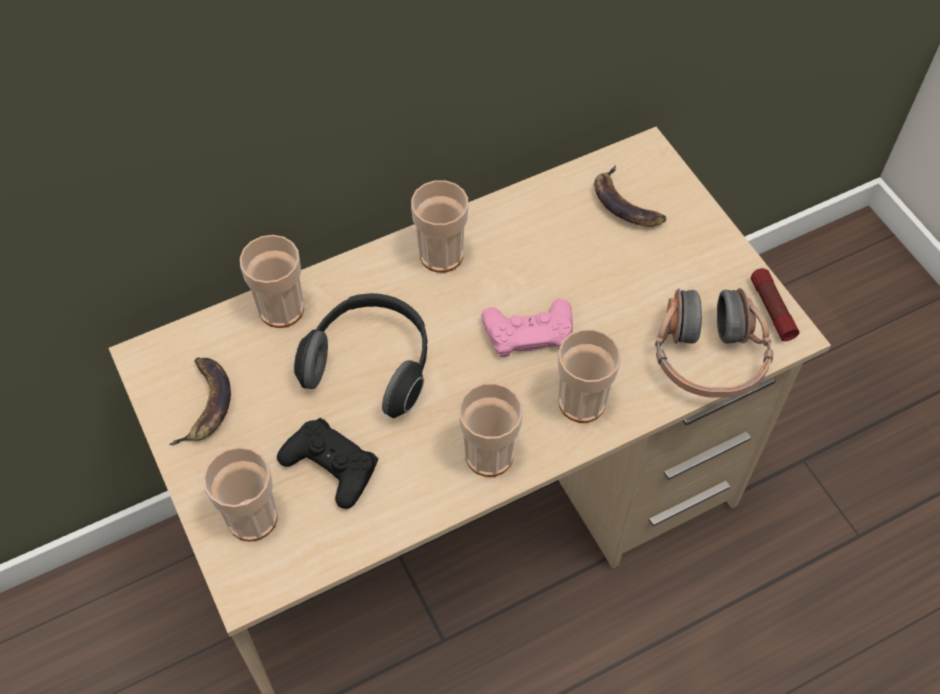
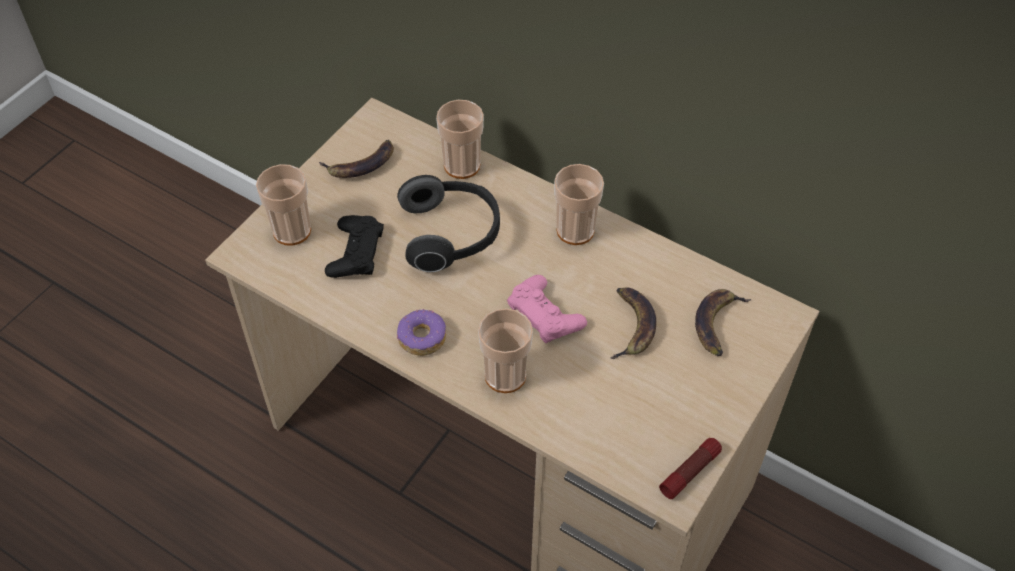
camera: 60 degrees right, 5 degrees down
(489, 455) = (421, 338): cup -> donut
(586, 269) = (631, 325): none -> banana
(708, 356) = (608, 443): headphones -> none

